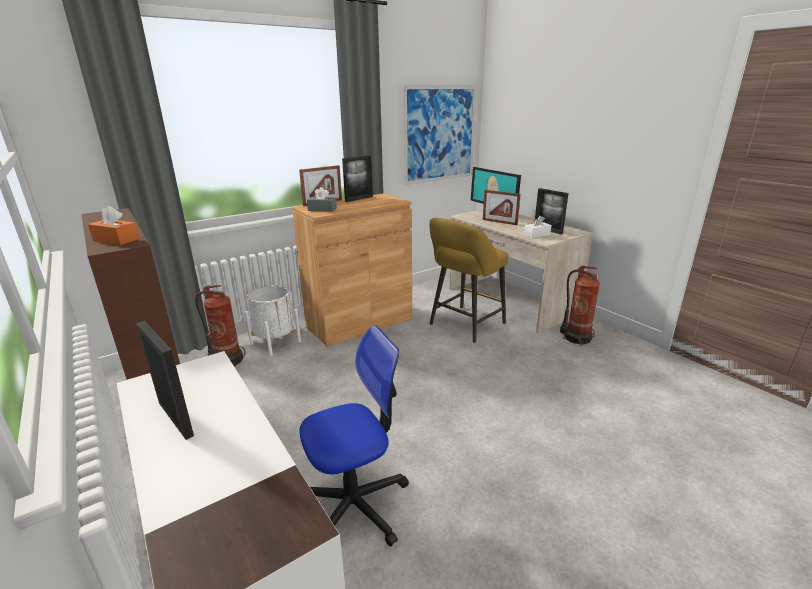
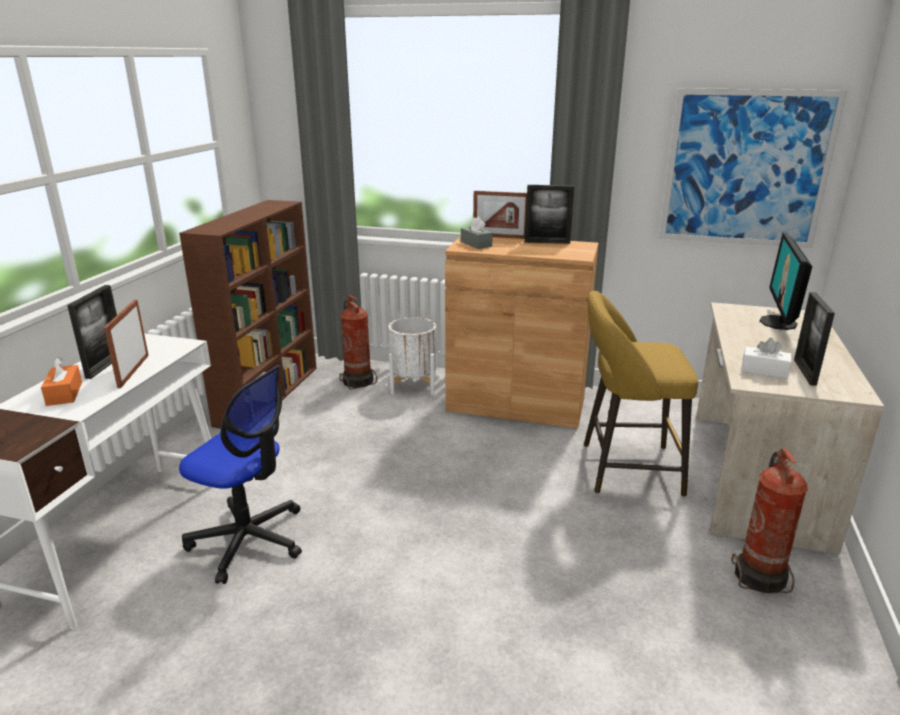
camera: 50 degrees right, 0 degrees up
(116, 240) = (219, 226): orange tissue box -> orange tissue box (64, 393)
(499, 222) = (760, 334): picture frame -> picture frame (133, 371)

